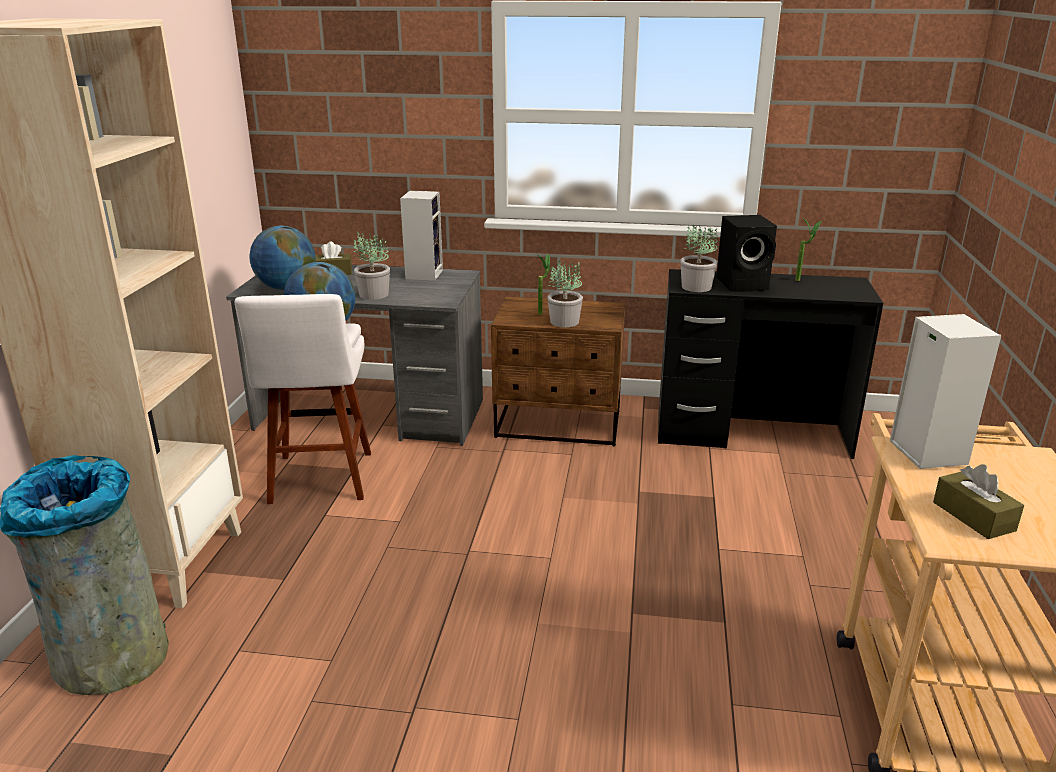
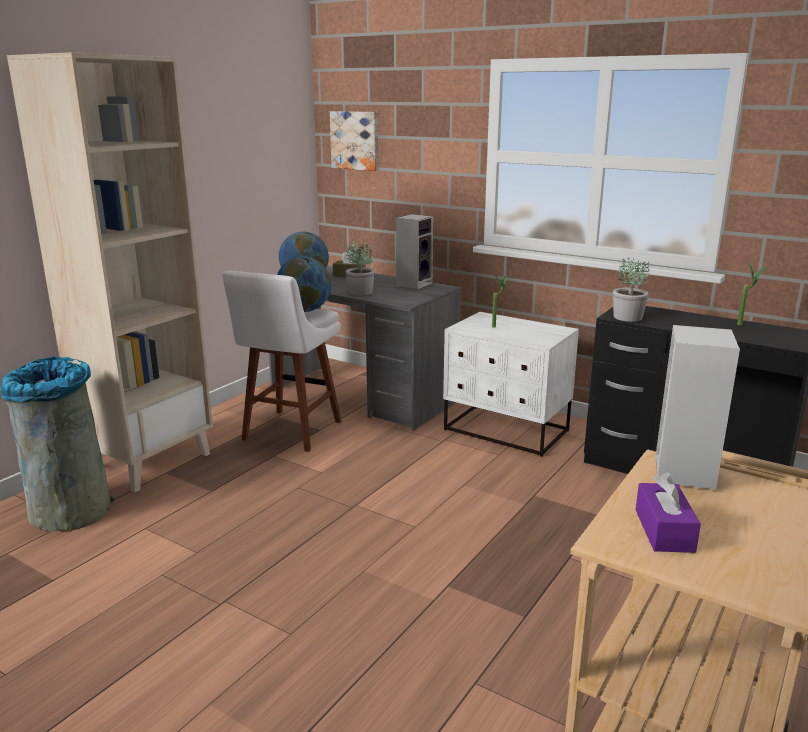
camera: 25 degrees right, 5 degrees down
(308, 100) = (356, 140): none -> picture
(559, 425) = (506, 431): brown nightstand -> white nightstand
(565, 322) = (508, 335): potted plant -> none
(744, 284) = (678, 321): black speaker -> none
(973, 516) = (664, 530): brown tissue box -> purple tissue box

